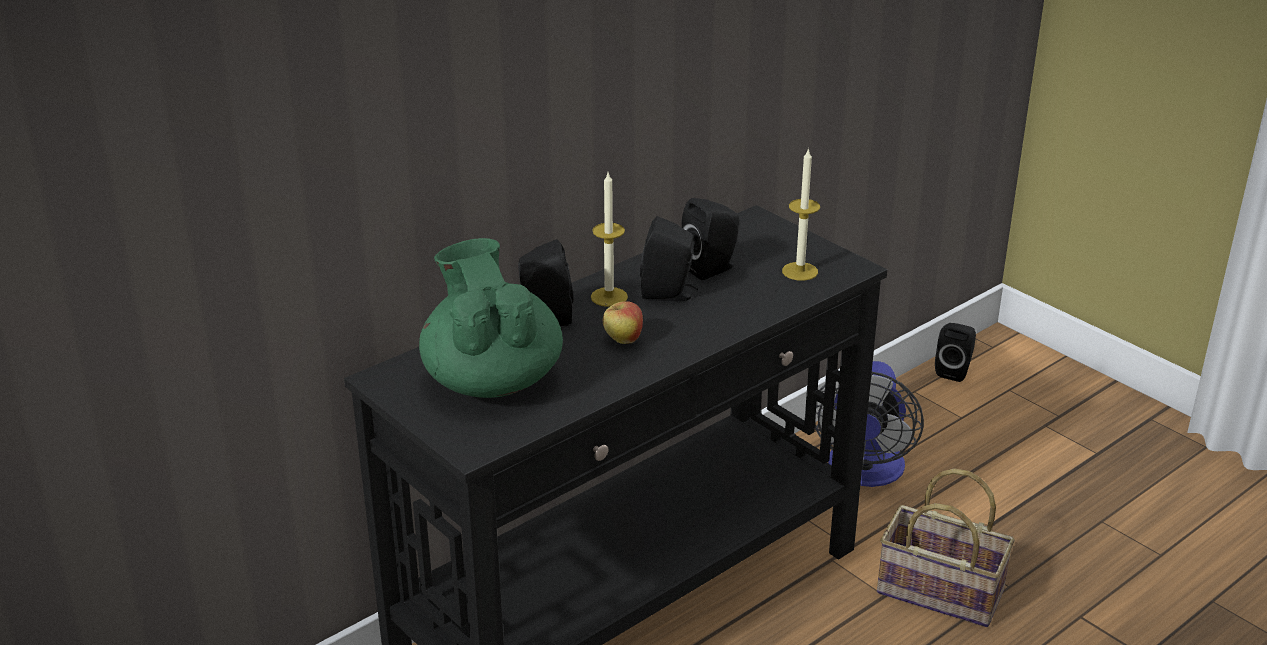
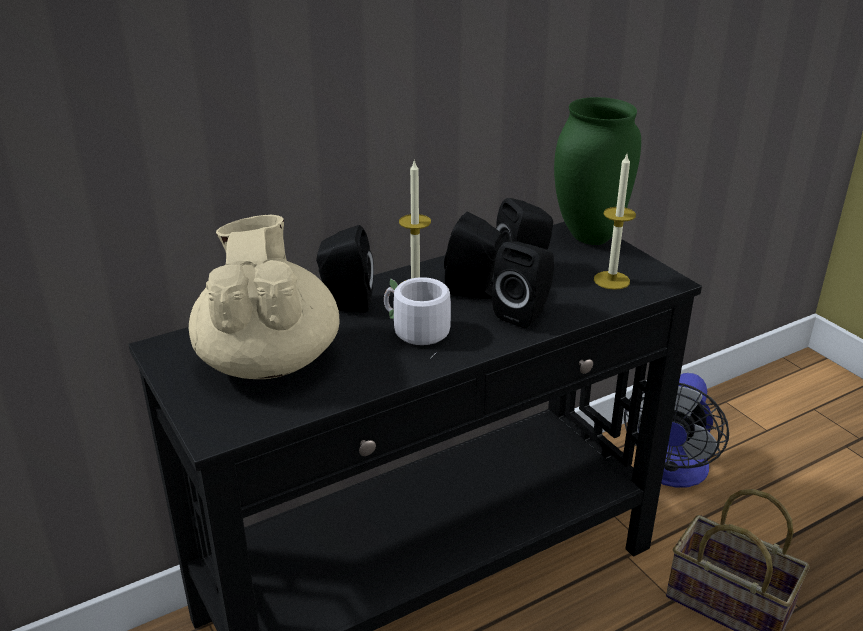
camera: 10 degrees right, 0 degrees up
(492, 379) = (268, 360): green teapot -> beige teapot
(623, 340) = (414, 332): apple -> white mug
(767, 227) = (588, 236): none -> green vase
(954, 371) = (764, 386): black speaker -> black speaker (525, 313)

